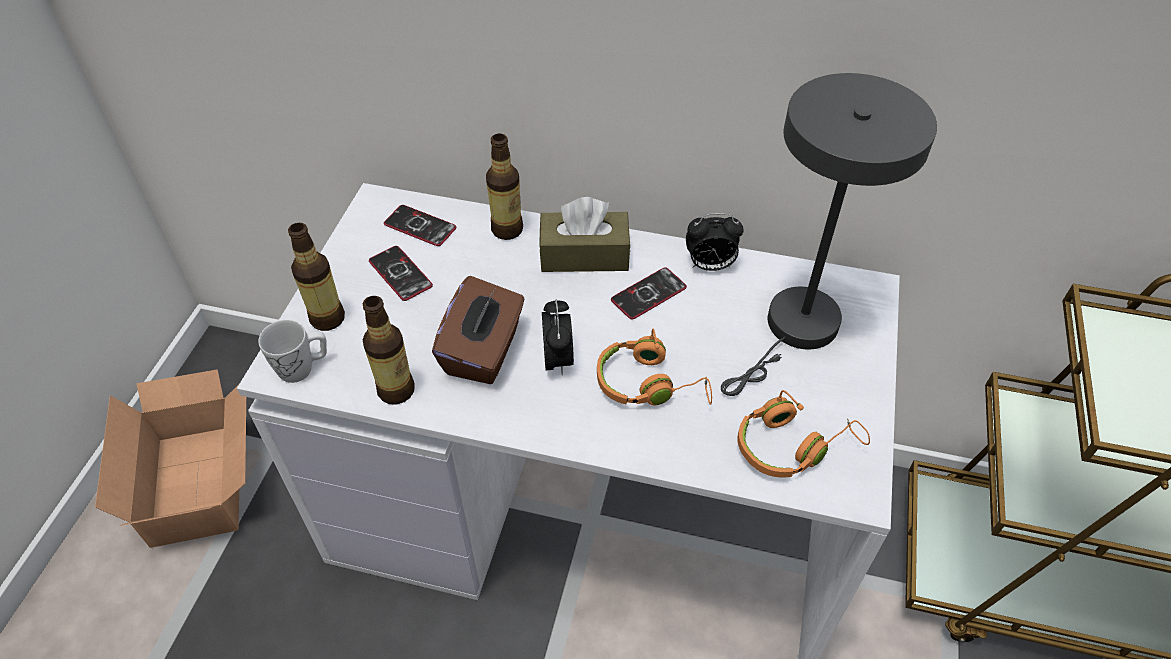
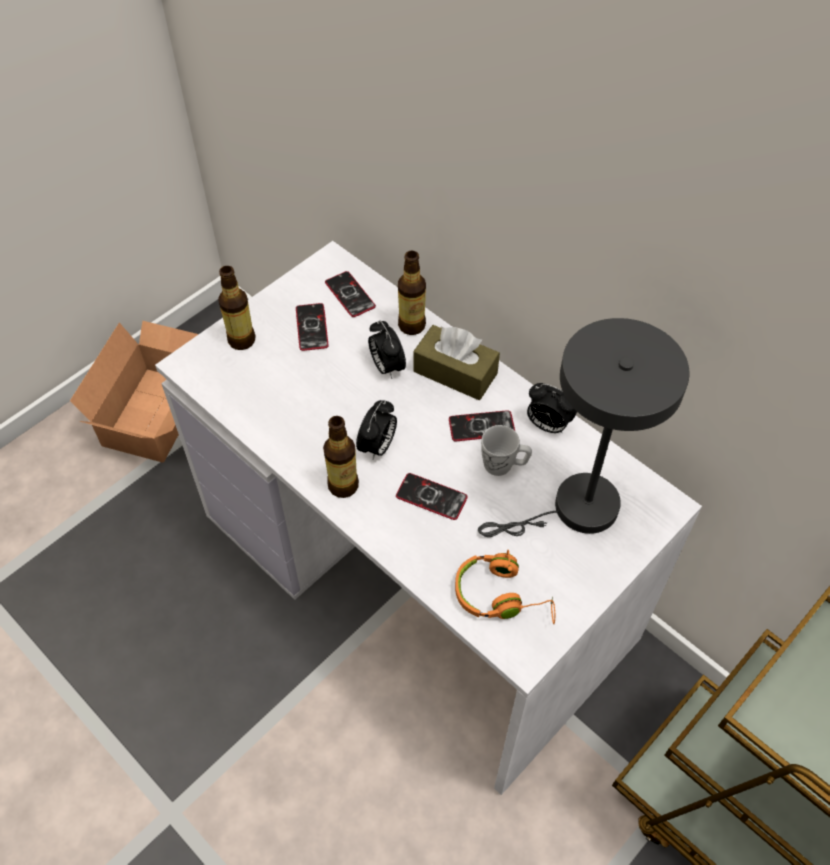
camera: 30 degrees right, 5 degrees up
(303, 367) = (204, 370): white mug -> white mug (504, 465)
(396, 390) = (253, 416): bottle -> bottle (343, 485)
(484, 351) = (330, 415): brown tissue box -> none
(509, 279) = (386, 366): none -> alarm clock
(650, 384) = (431, 497): orange headphones -> phone

